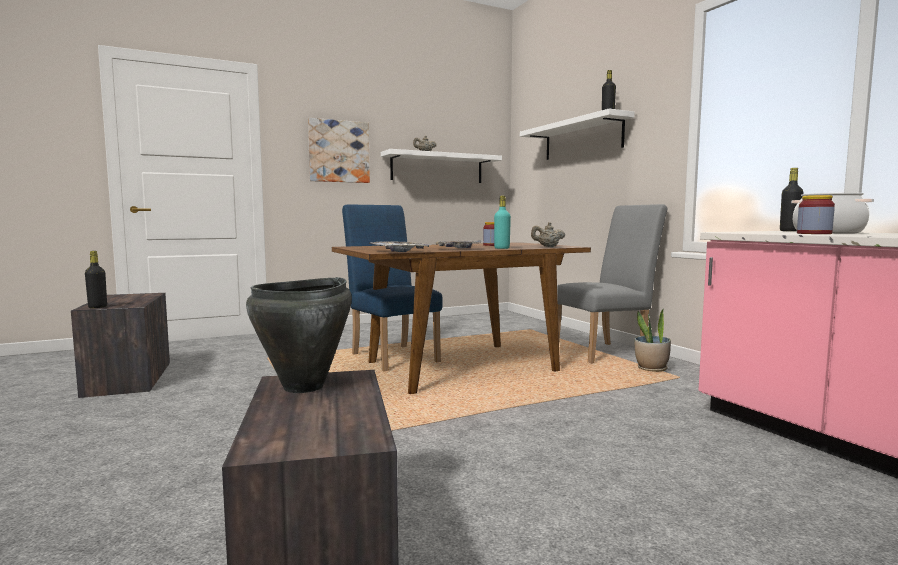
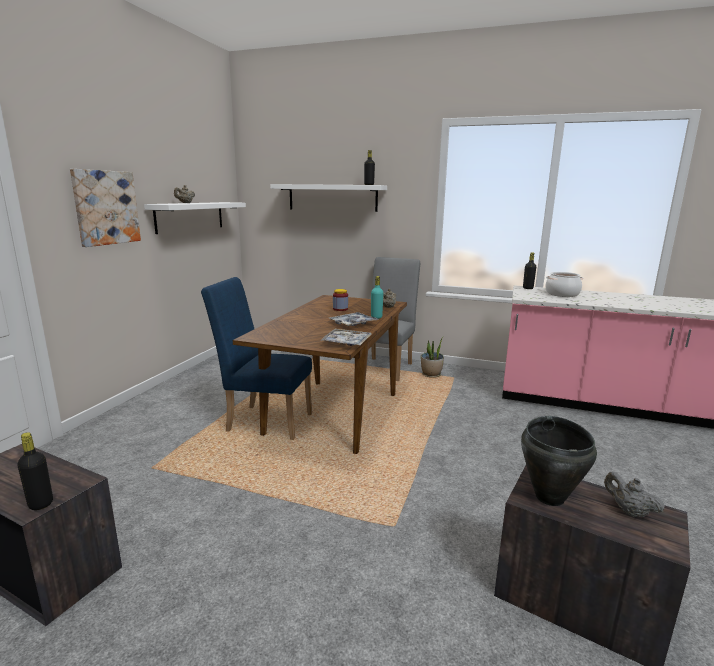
camera: 45 degrees left, 10 degrees up
(334, 420) = (629, 511): none -> grey teapot
(814, 233) = (573, 300): jar -> none

